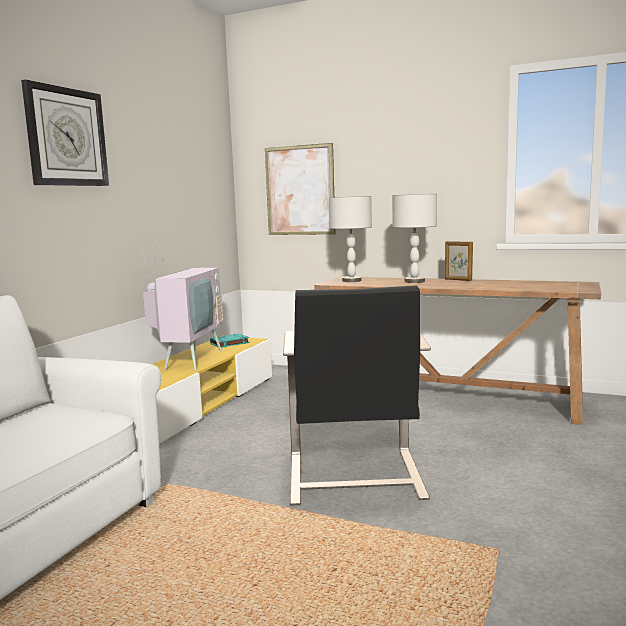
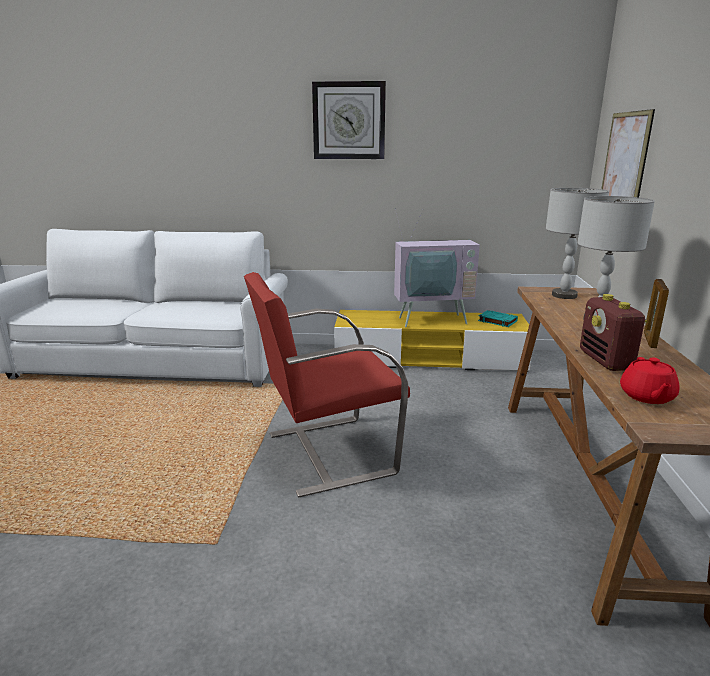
camera: 70 degrees right, 10 degrees up
(354, 477) = (328, 453): black armchair -> red armchair
(491, 286) = (606, 361): none -> radio
(545, 287) = (646, 397): none -> red teapot

